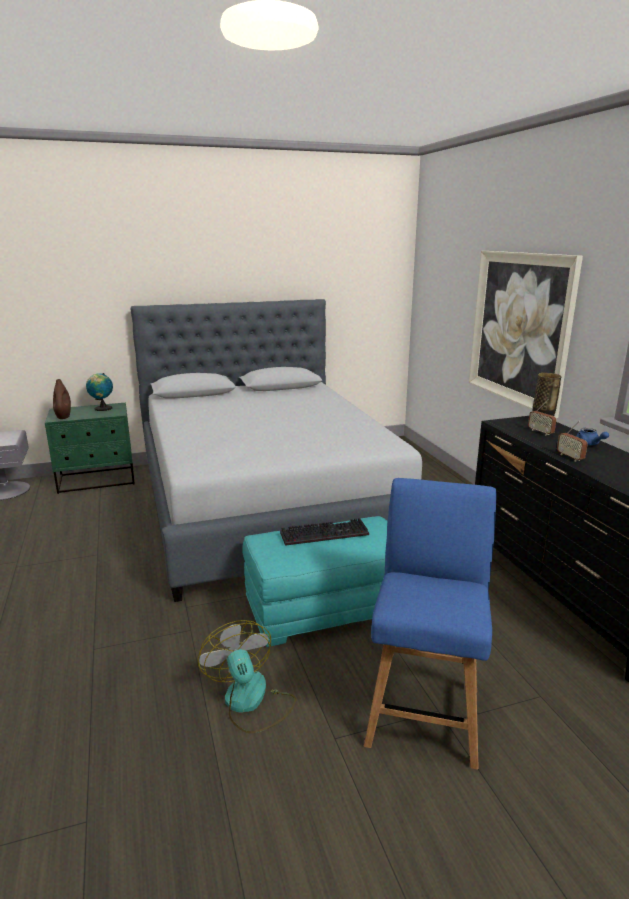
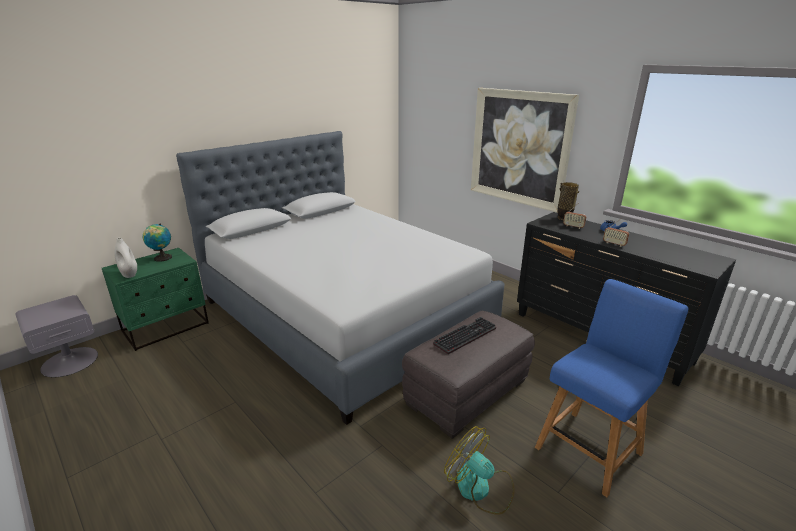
camera: 25 degrees left, 5 degrees up
(63, 417) = (129, 274): brown vase -> white vase
(327, 608) = (467, 392): turquoise ottoman -> grey ottoman
(424, 710) = (591, 448): blue chair -> blue chair turned 60 degrees clockwise

